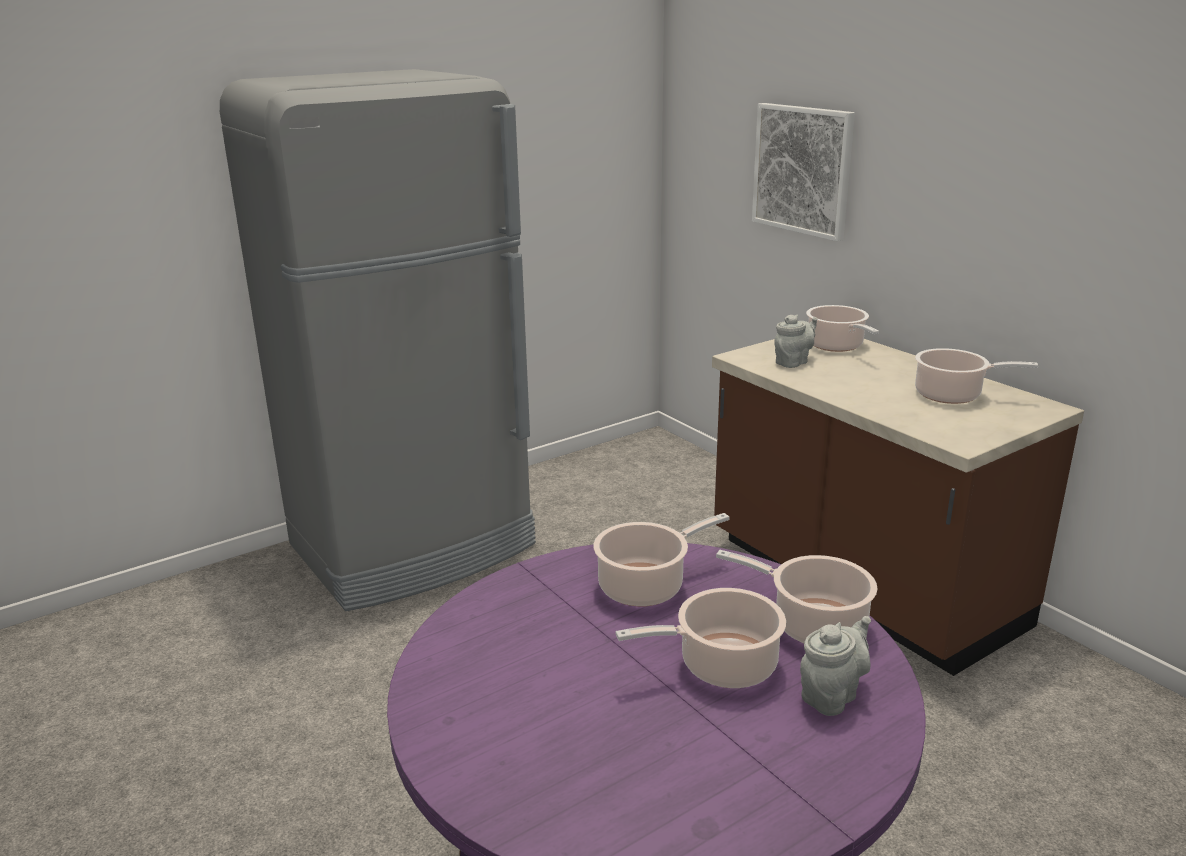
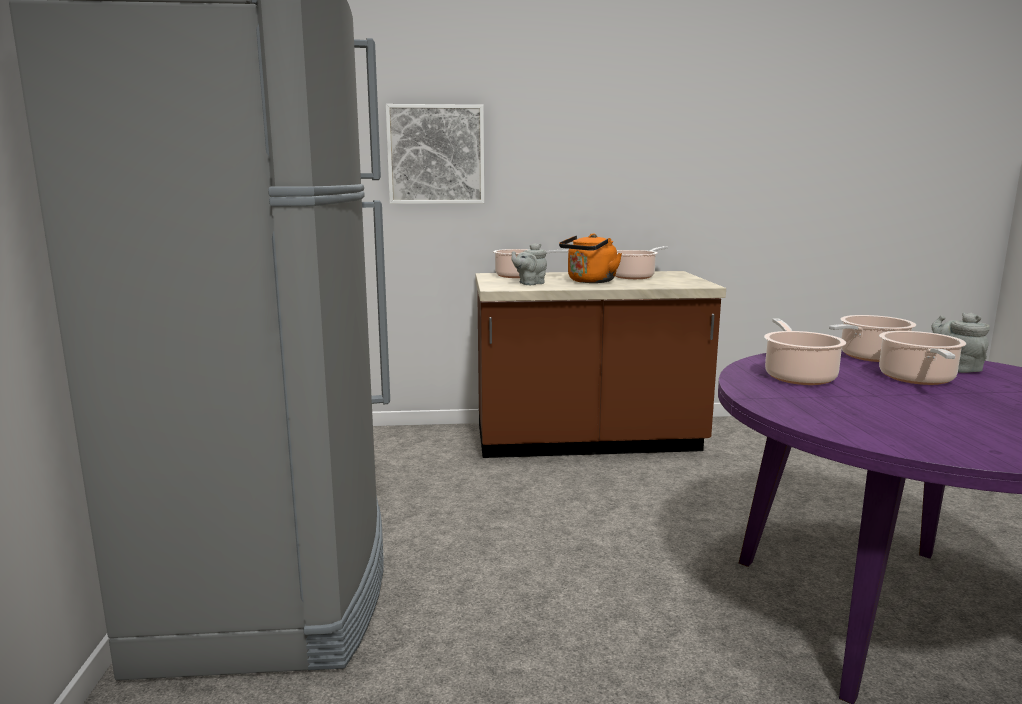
camera: 60 degrees left, 10 degrees down
(793, 362) = (530, 283): grey teapot -> grey teapot turned 120 degrees counterclockwise
(863, 383) = (590, 281): none -> orange kettle

